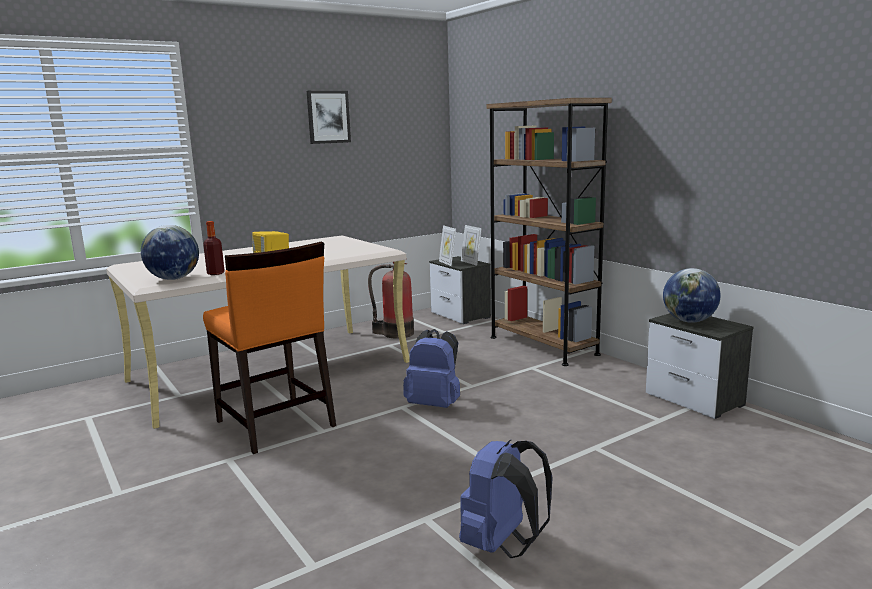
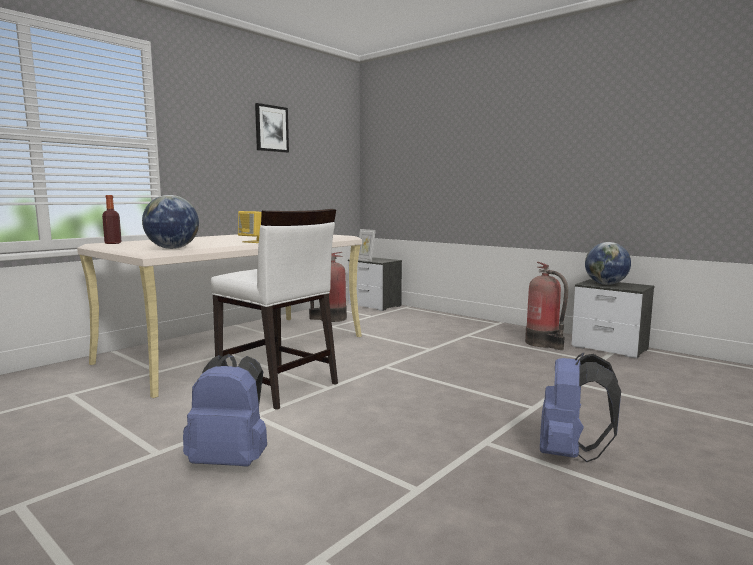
camera: 15 degrees left, 5 degrees down
(215, 273) = (210, 246): bottle -> bottle (113, 243)
(275, 424) = (278, 386): orange chair -> white chair
(435, 404) = (412, 363): blue backpack -> blue backpack (231, 461)
(471, 262) = (385, 259): picture frame -> none
(543, 345) = (461, 321): brown bookcase -> none
(614, 387) = (544, 343): none -> fire extinguisher

